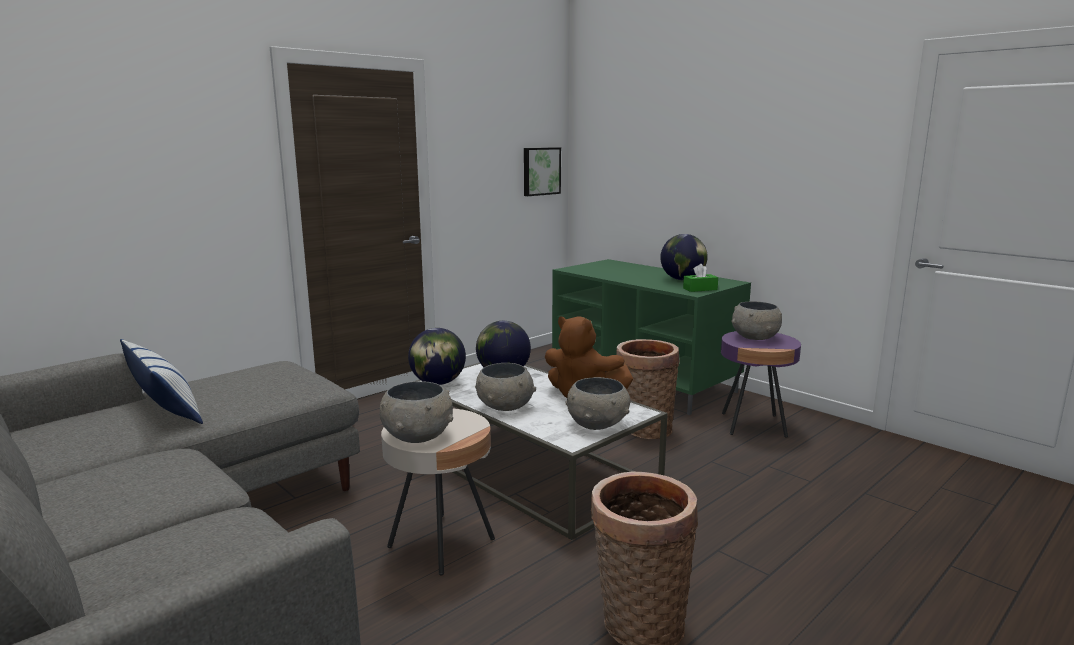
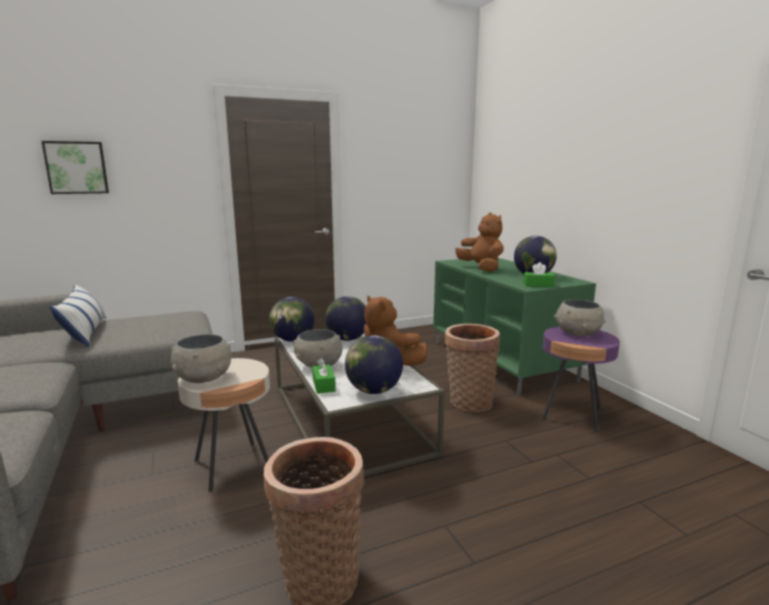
camera: 20 degrees right, 0 degrees up
(536, 427) = (323, 385): none -> green tissue box
(540, 171) = (444, 182): picture -> picture (77, 167)
(597, 425) = (374, 391): grey bowl -> globe
(617, 275) = (481, 268): none -> brown plush toy

